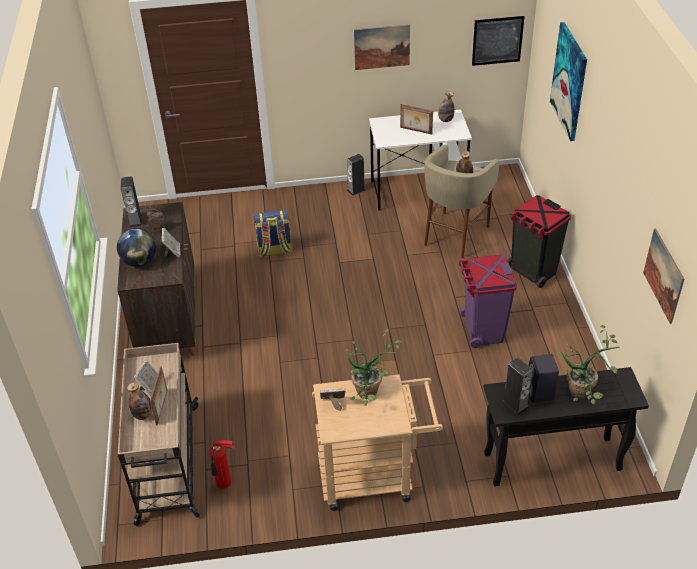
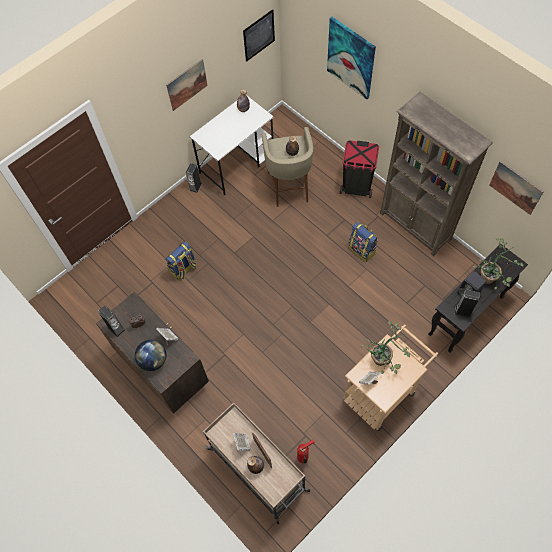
camera: 35 degrees left, 20 degrees up
(416, 131) = (231, 130): picture frame -> none
(483, 330) = (362, 250): purple trash can -> backpack
(570, 341) = (415, 226): none -> brown bookcase

